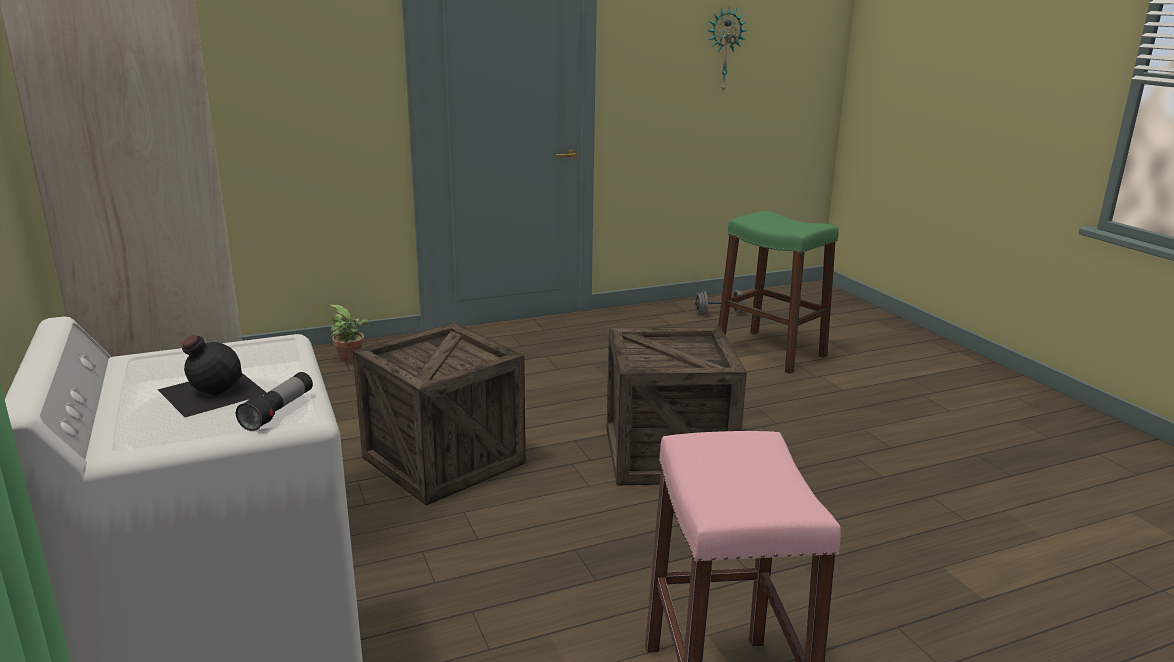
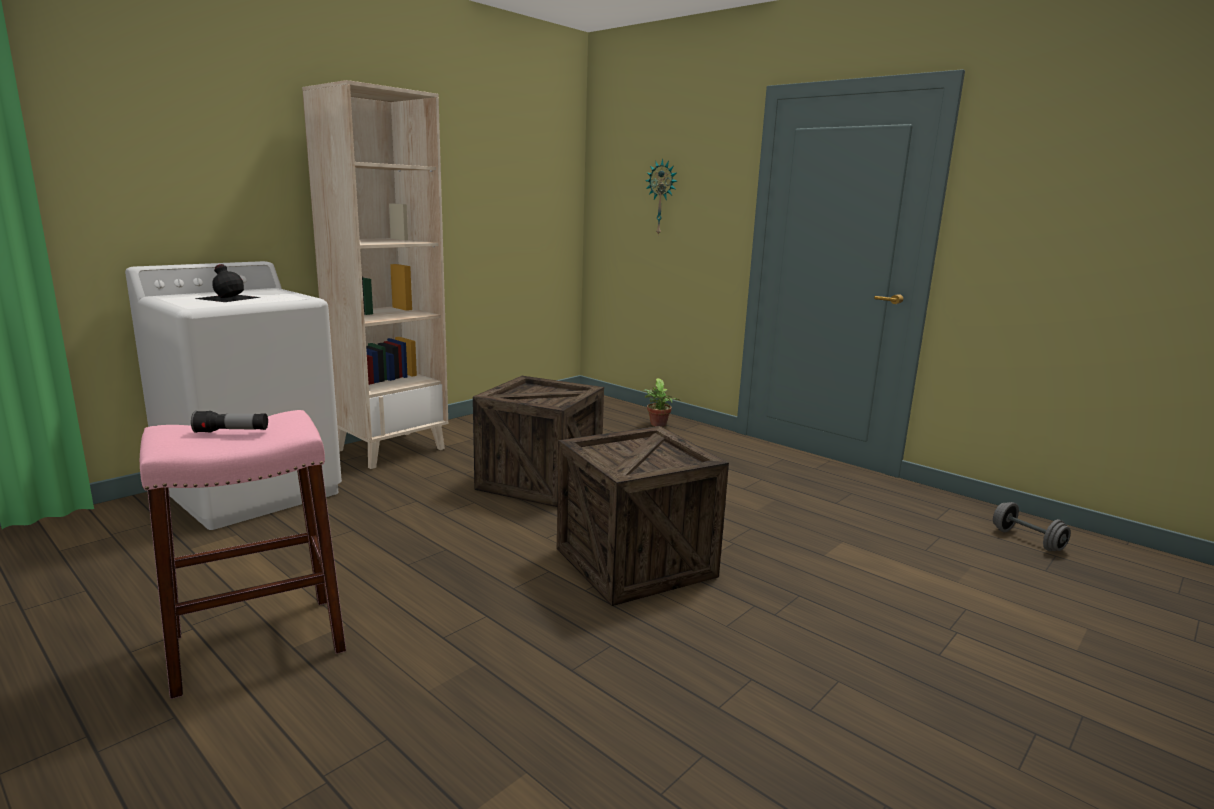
camera: 65 degrees right, 5 degrees down
(279, 411) = (199, 304): flashlight -> flashlight (232, 432)
(724, 49) = (1149, 193): wall clock -> wall clock (662, 198)
(770, 351) = (971, 587): green stool -> none

